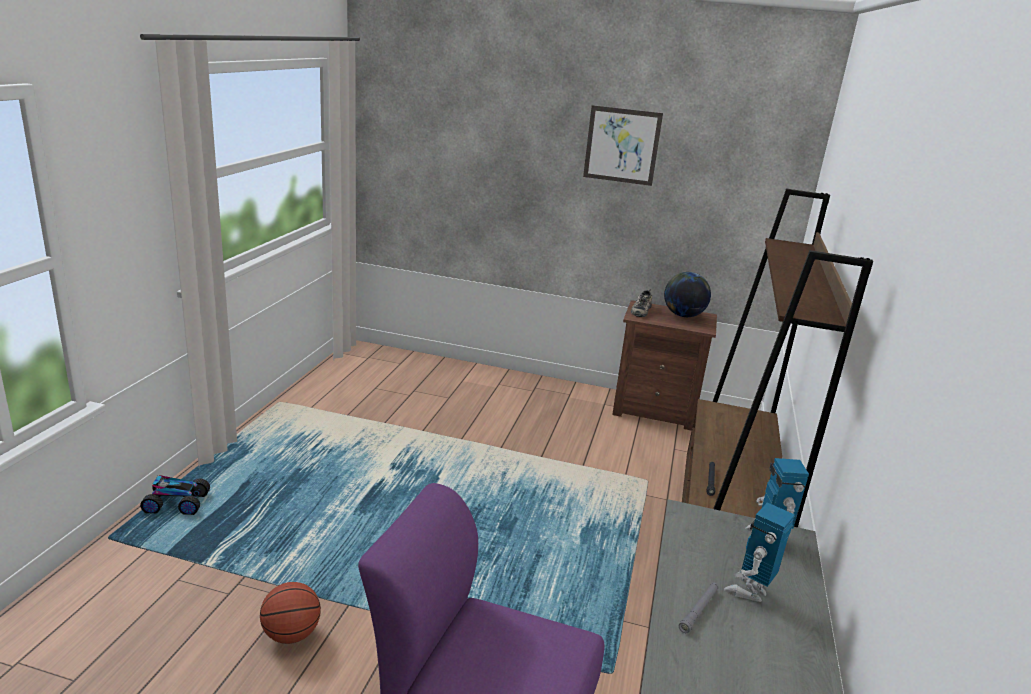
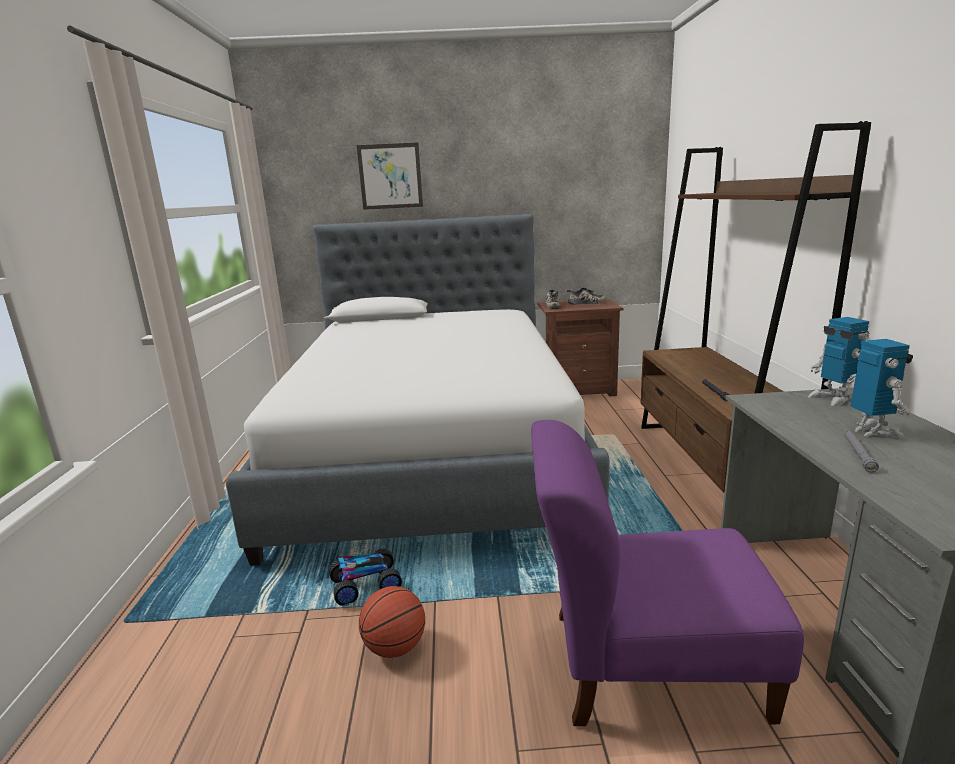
camera: 15 degrees left, 5 degrees down
(176, 504) = (189, 568): toy car -> toy car (366, 586)
(451, 443) = (433, 449): none -> bed
(622, 145) = (508, 169): picture -> picture (390, 176)
(683, 315) = (586, 303): globe -> shoe
(749, 590) = (872, 432): toy robot -> toy robot turned 150 degrees clockwise

